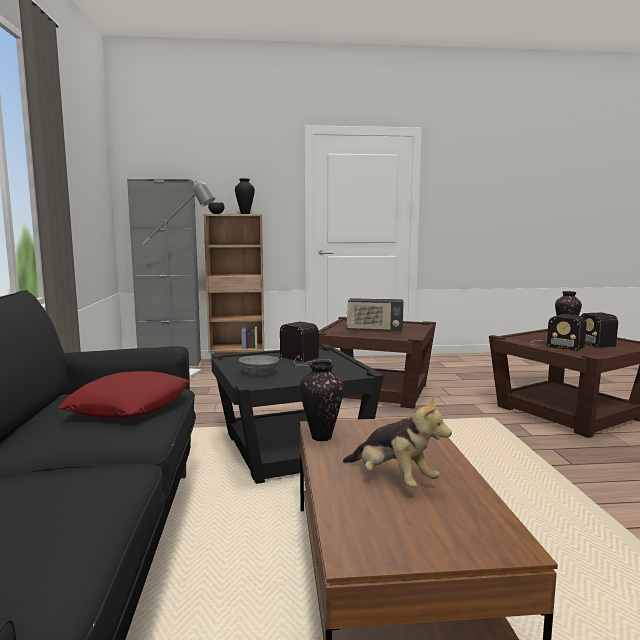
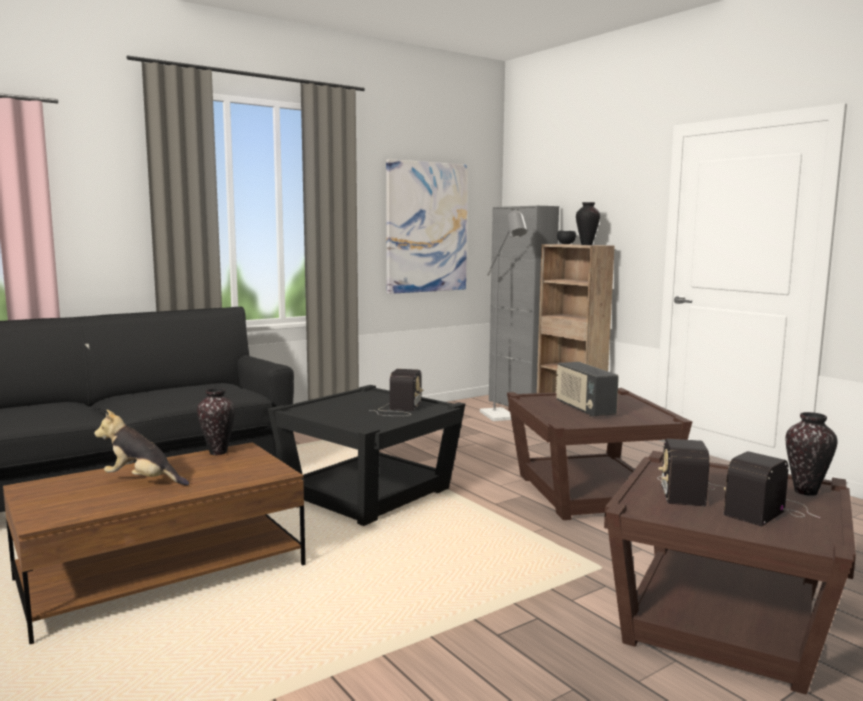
camera: 60 degrees right, 0 degrees up
(84, 196) = (426, 227): none -> picture
(129, 405) = (193, 394): red pillow -> none
(259, 374) = (331, 406): grey bowl -> none
(393, 480) = (142, 481): plush toy -> plush toy turned 90 degrees clockwise

